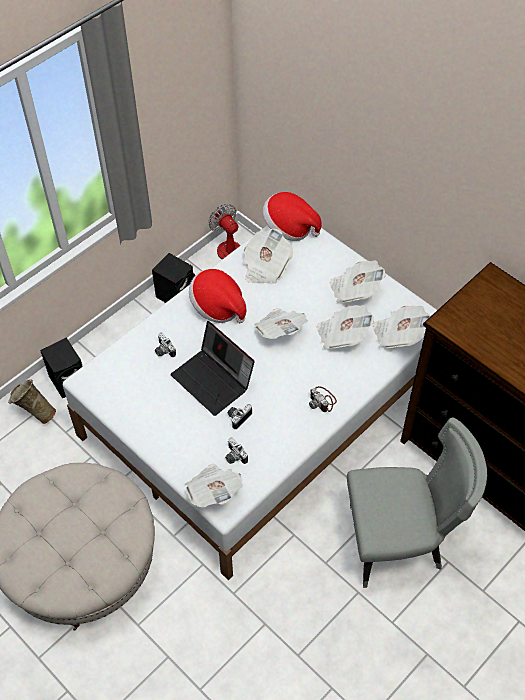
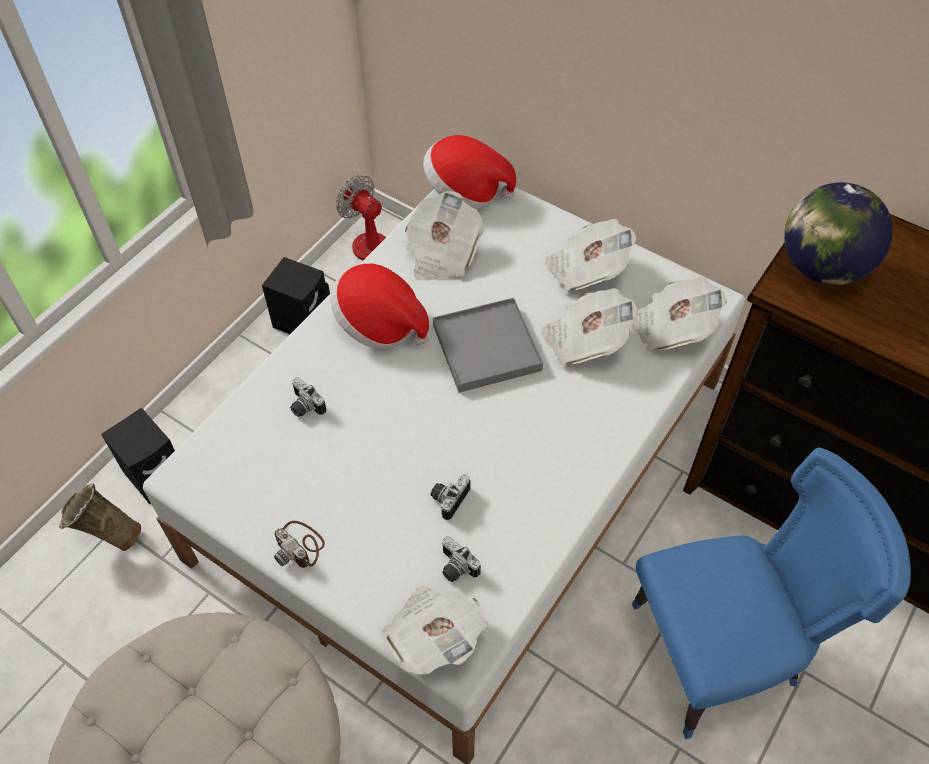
camera: 10 degrees left, 0 degrees up
(214, 380) = (396, 443): laptop -> none
(280, 331) = (486, 347): newspaper -> grey tray
(322, 400) = (579, 449): camera -> camera (300, 546)
(399, 541) = (721, 651): grey chair -> blue chair
(472, 312) = (822, 268): none -> globe

